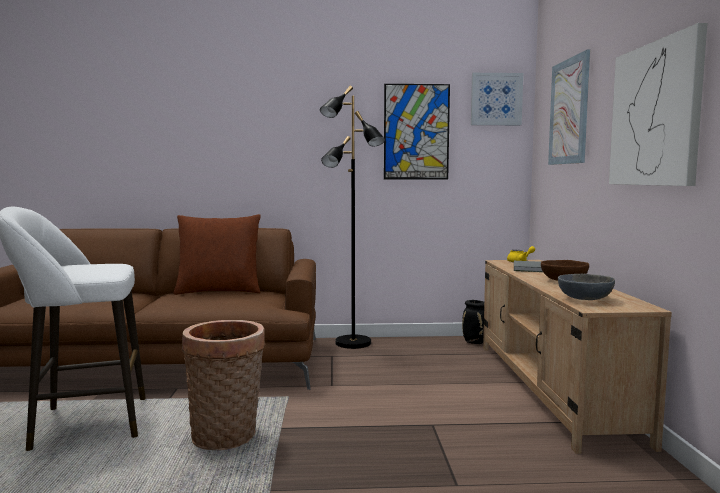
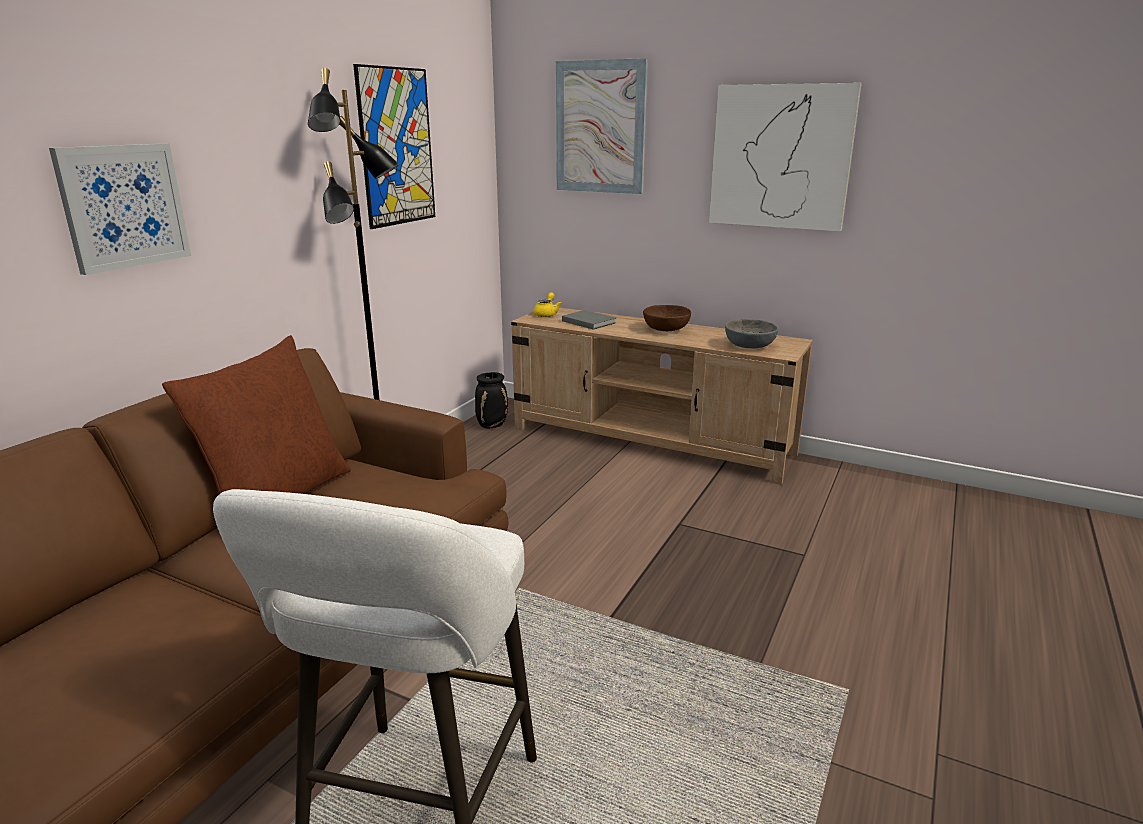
camera: 60 degrees left, 15 degrees up
(227, 437) = (603, 667): basket -> none
(496, 99) = (466, 94): picture -> picture (123, 206)

